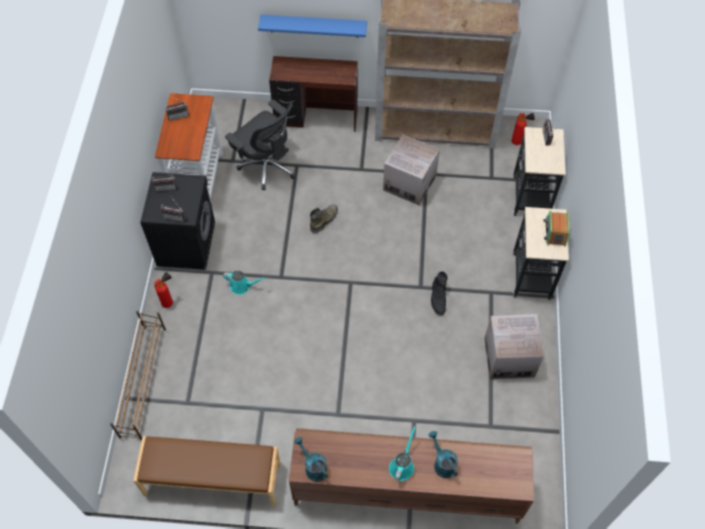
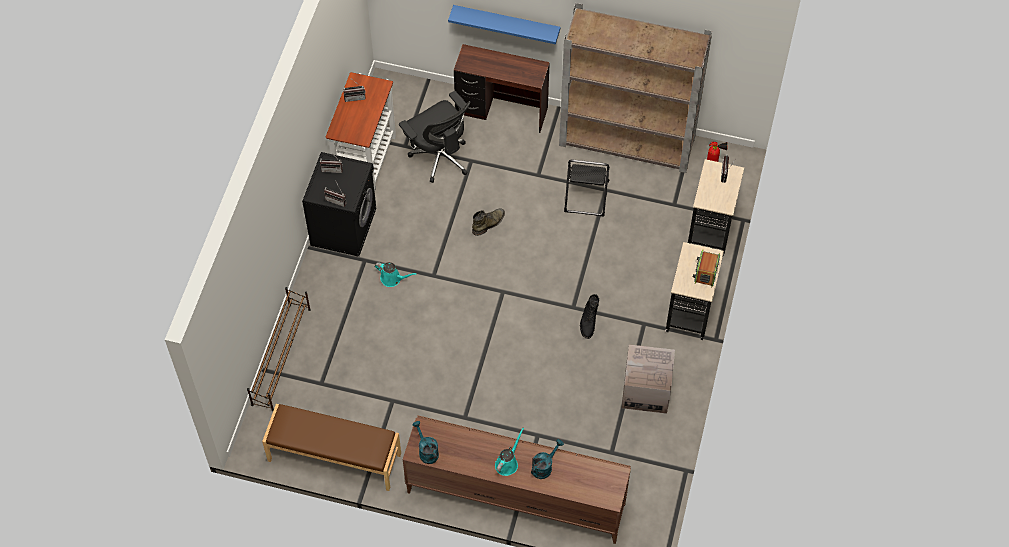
camera: 10 degrees right, 0 degrees up
(169, 302) = (318, 283): fire extinguisher -> none
(409, 183) = (585, 197): cardboard box -> black step ladder
(442, 463) = (544, 466): turquoise watering can -> turquoise watering can turned 60 degrees clockwise

